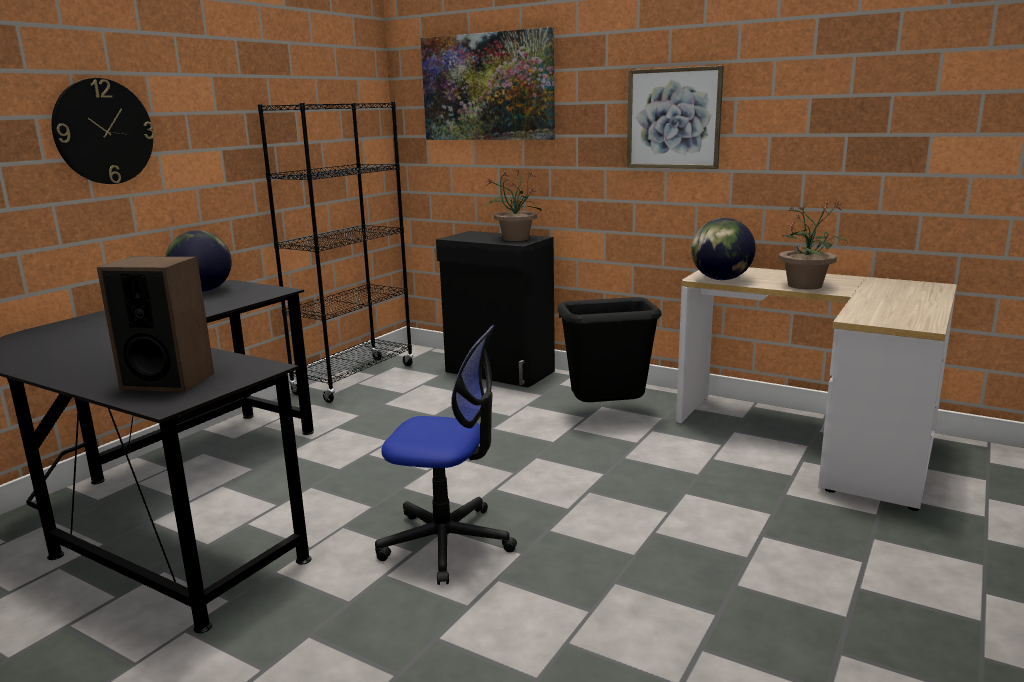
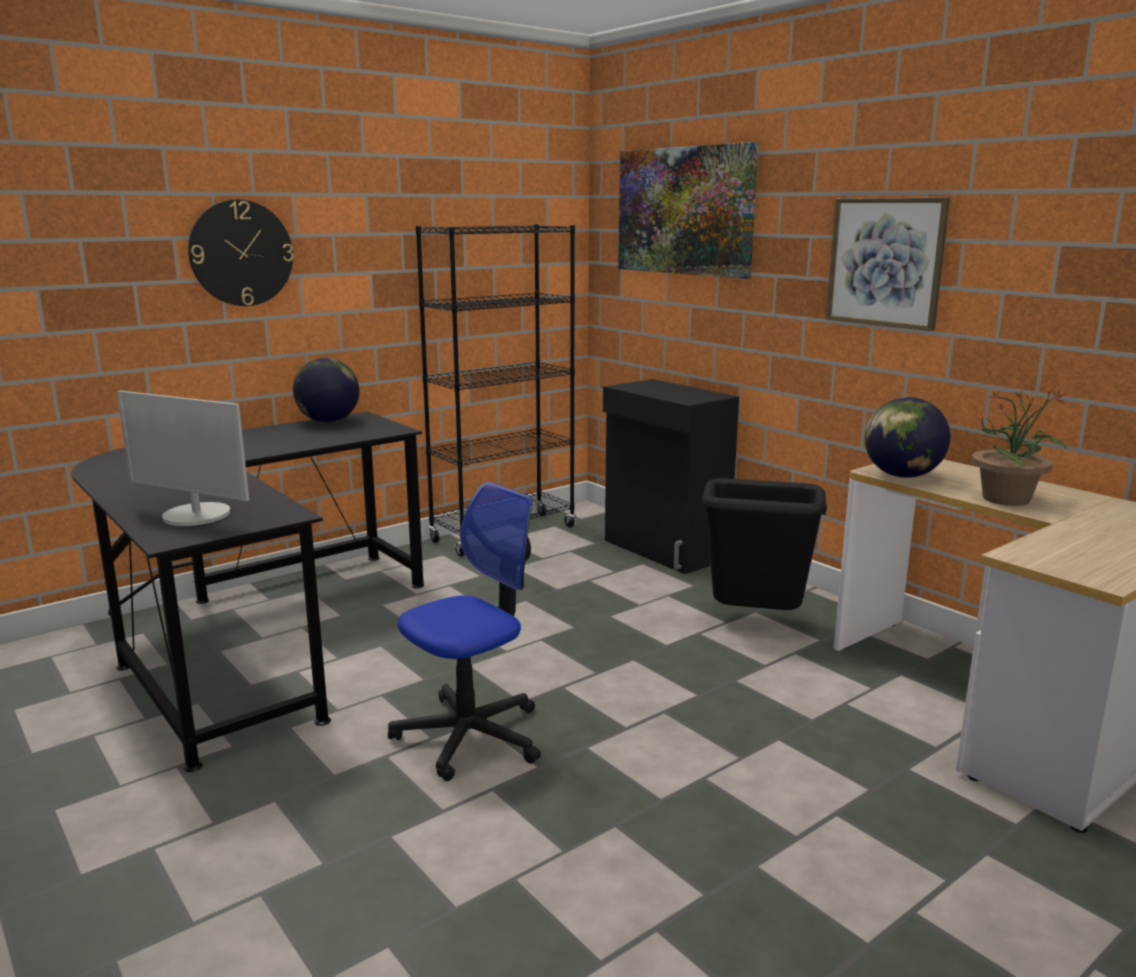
camera: 20 degrees right, 0 degrees up
(168, 381) = (196, 515): speaker -> monitor
(447, 542) = (470, 736): office chair -> office chair turned 75 degrees counterclockwise
(515, 238) = (690, 394): potted plant -> none

